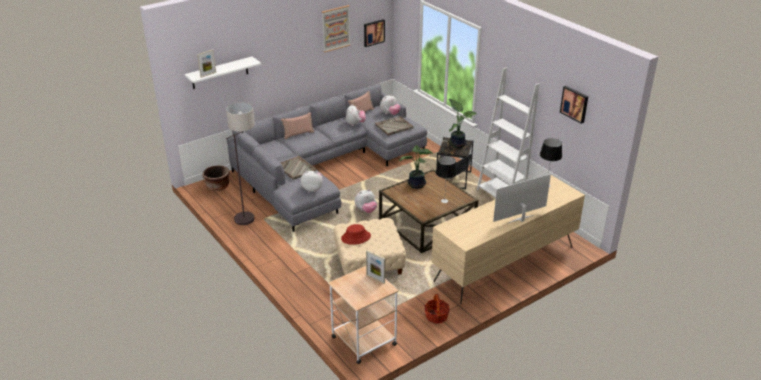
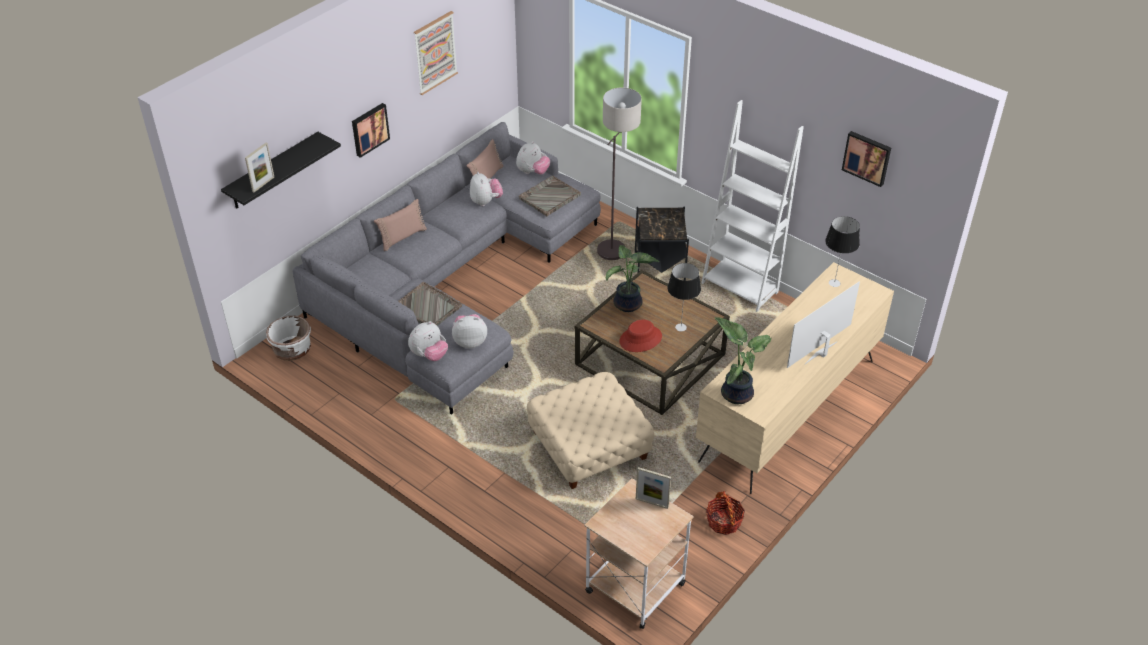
camera: 15 degrees left, 10 degrees up
(217, 186) = (292, 350): brown planter -> white planter
(220, 73) = (273, 171): white shelf -> black shelf
(249, 216) = (369, 399): grey floor lamp -> grey floor lamp (615, 246)
(356, 237) = (571, 418): red hat -> red hat (640, 339)
(366, 210) = (549, 353): plush toy -> plush toy (429, 355)
(373, 32) = (488, 43): picture -> picture (369, 129)
(457, 144) = (663, 217): potted plant -> potted plant (736, 392)

